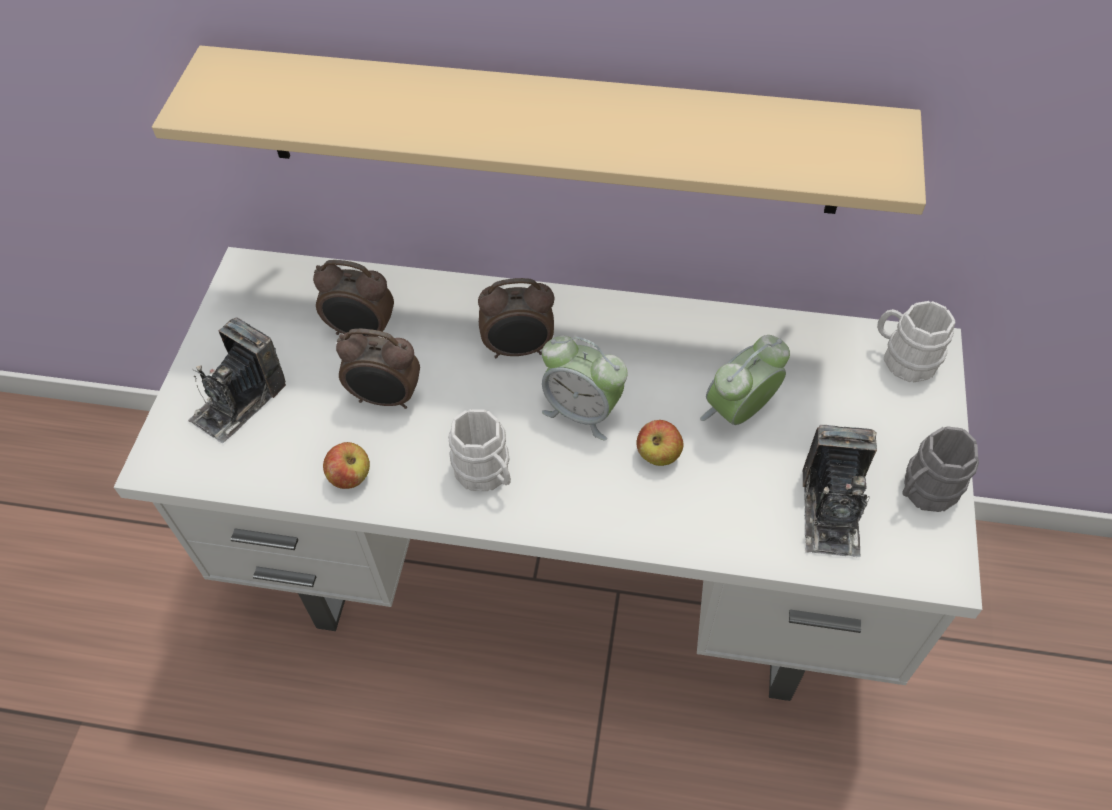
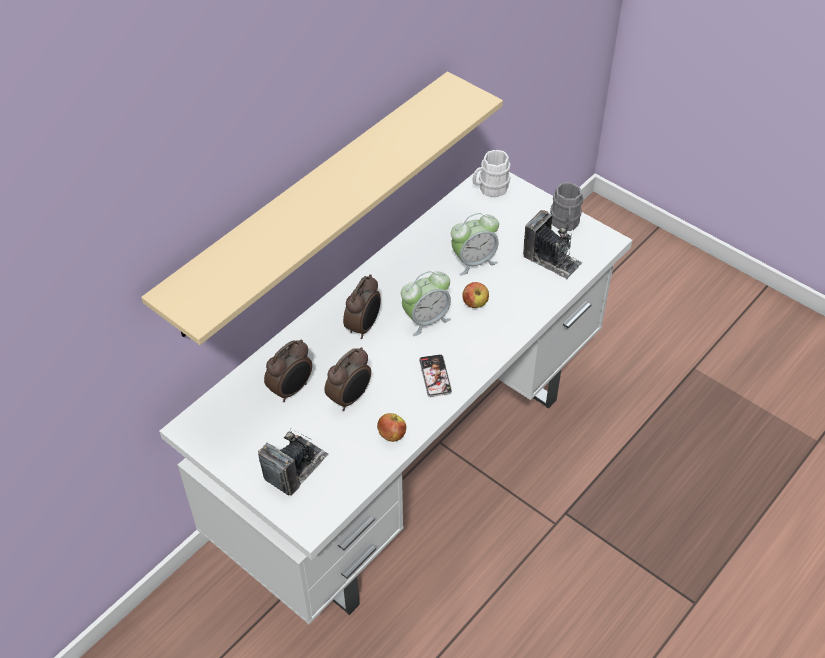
camera: 60 degrees left, 5 degrees down
(239, 401) = (296, 468): camera -> camera turned 120 degrees counterclockwise
(487, 474) = (435, 376): white mug -> phone
(739, 412) = (473, 261): alarm clock -> alarm clock turned 105 degrees counterclockwise

